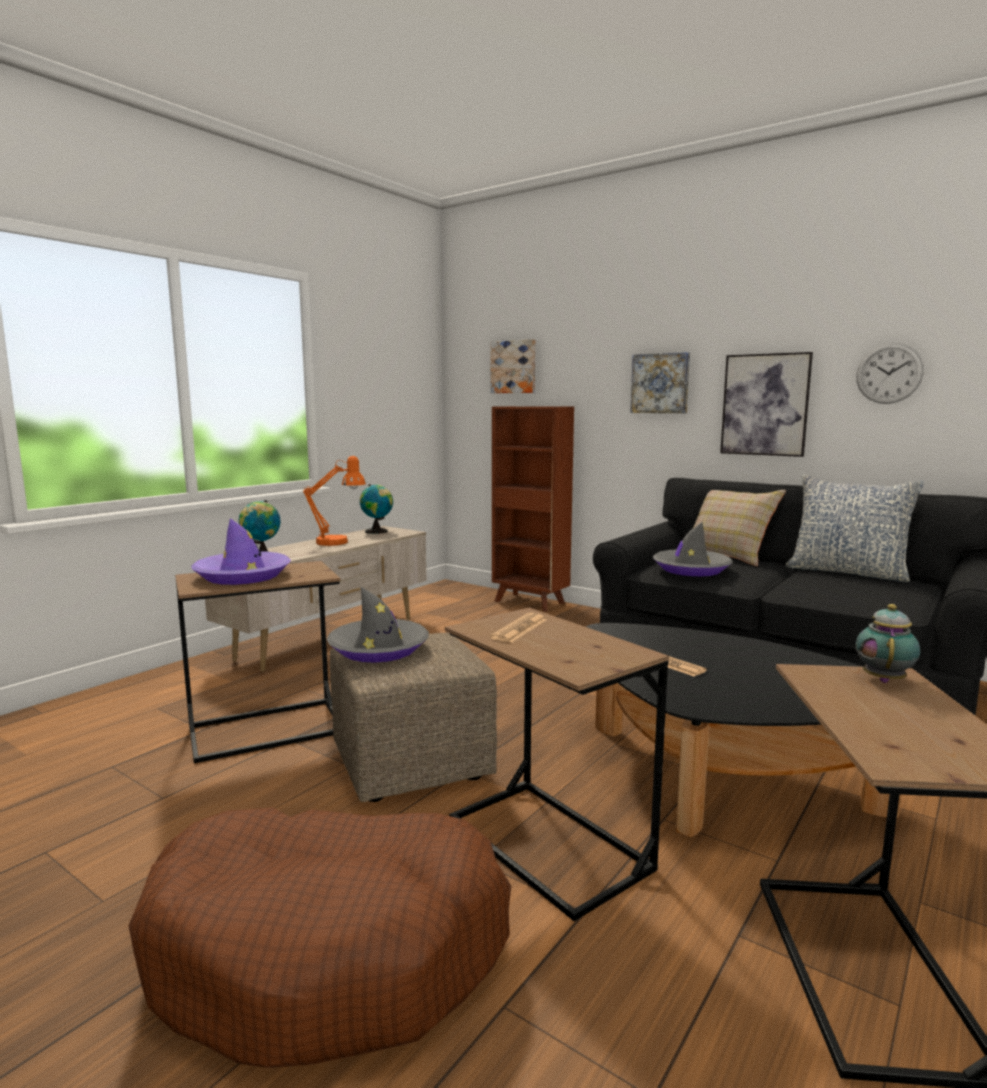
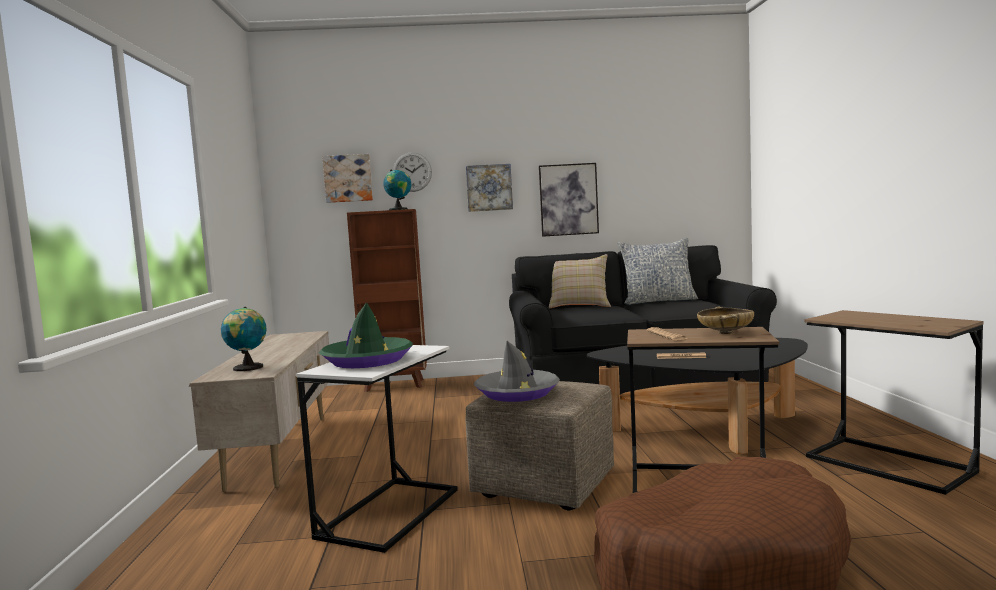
camera: 40 degrees left, 5 degrees down
(243, 576) = (367, 360): purple hat -> green hat
(267, 729) = (389, 513): brown side table -> white side table
(339, 542) = (278, 348): orange table lamp -> none
(378, 531) = (283, 337): globe -> globe (399, 209)
(582, 649) = (725, 333): none -> beige bowl
(691, 569) = (586, 313): grey hat -> none
(884, 679) = (850, 314): teapot -> none
(889, 373) = (642, 175): wall clock -> wall clock (412, 172)

